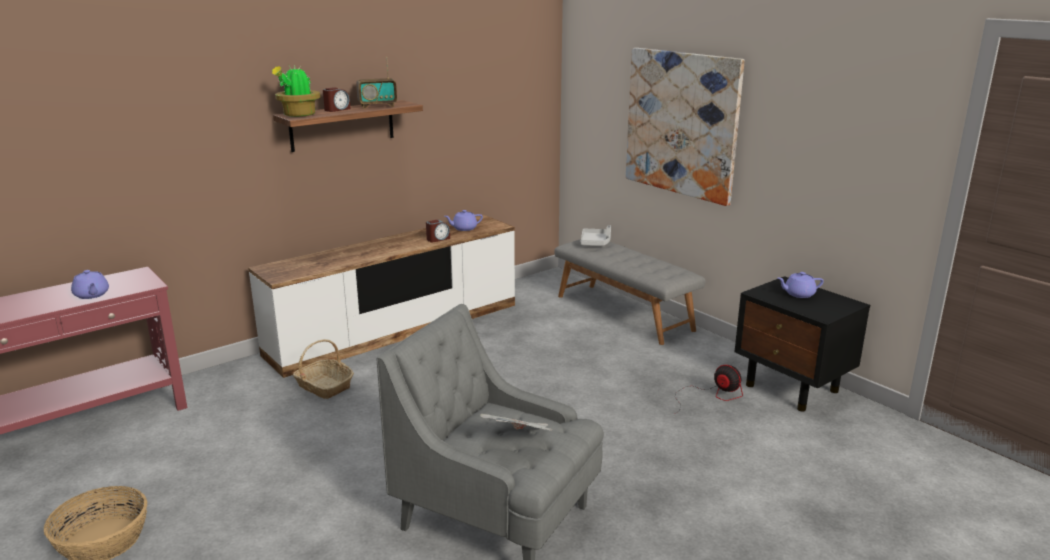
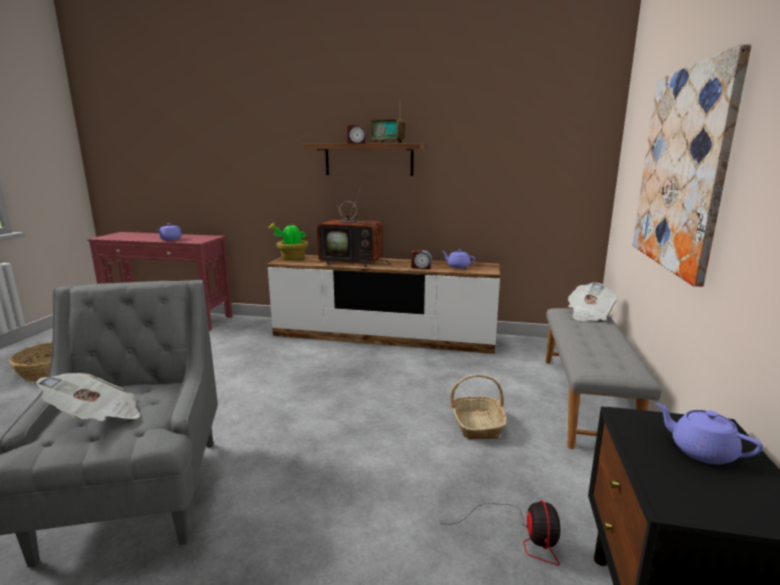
camera: 50 degrees right, 5 degrees down
(298, 115) = (322, 143): potted plant -> potted plant (291, 258)
(324, 386) = (276, 349): basket -> basket (477, 424)
(361, 253) = (353, 262): none -> television
(595, 242) = (589, 315): grey tray -> newspaper

